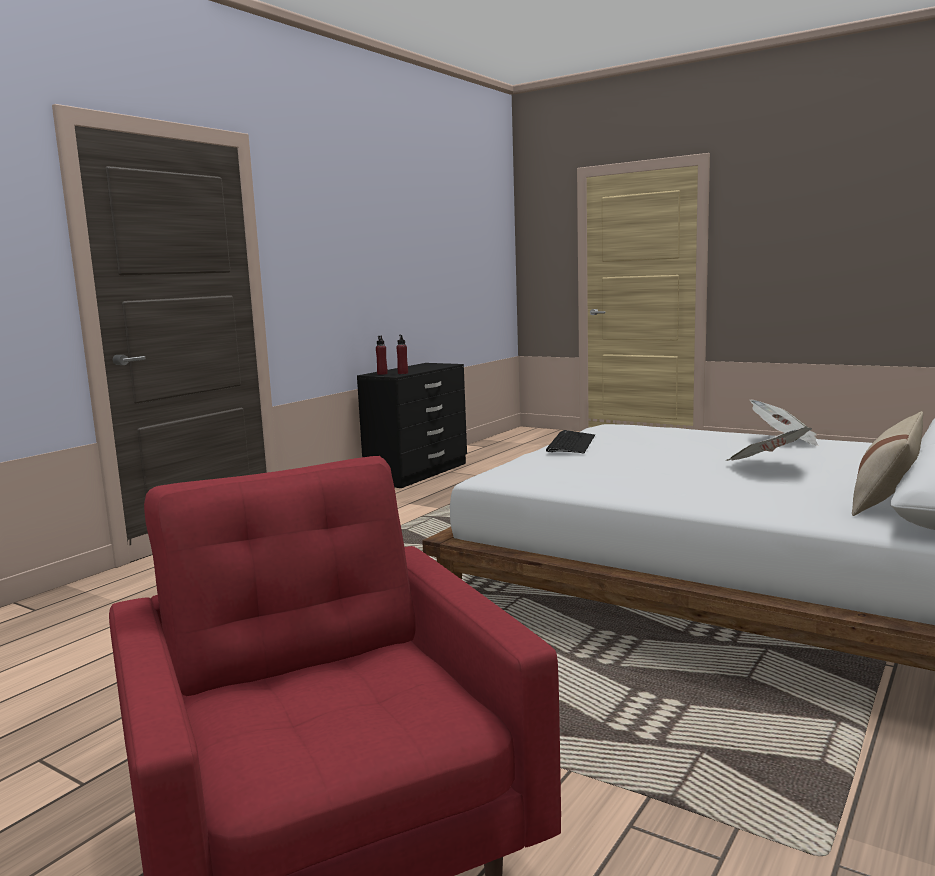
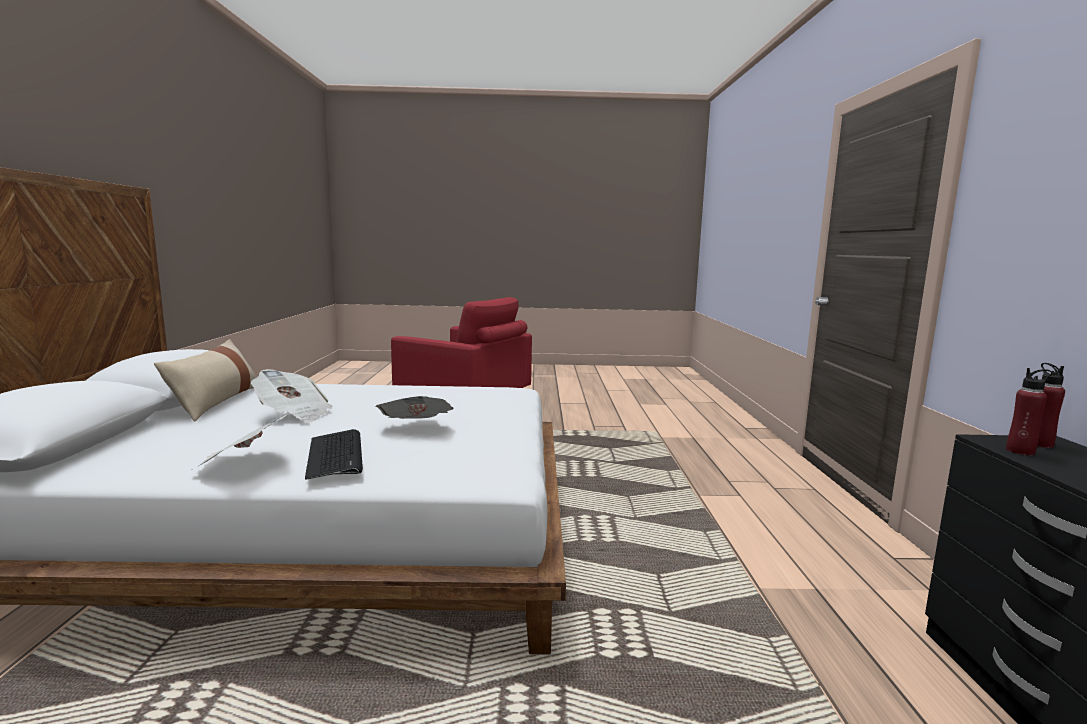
camera: 145 degrees right, 0 degrees up
(570, 444) = (501, 424): keyboard -> keyboard (336, 455)
(646, 448) = (416, 429): none -> newspaper

